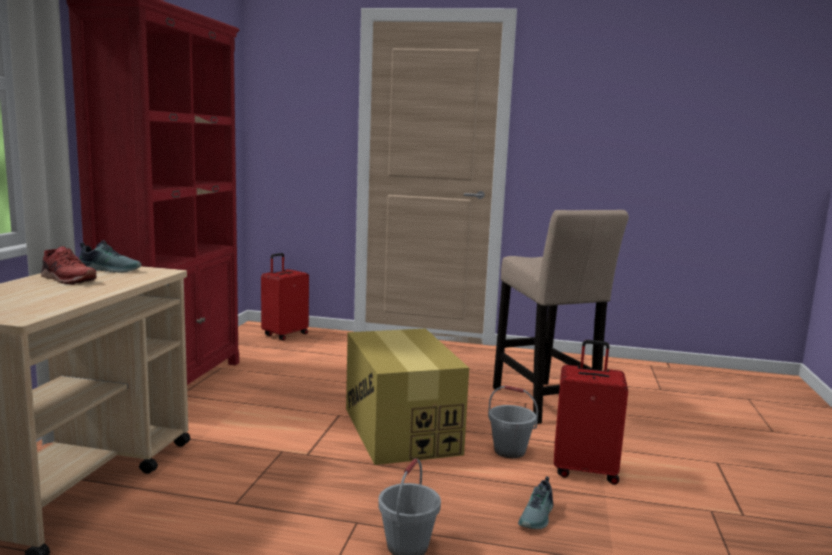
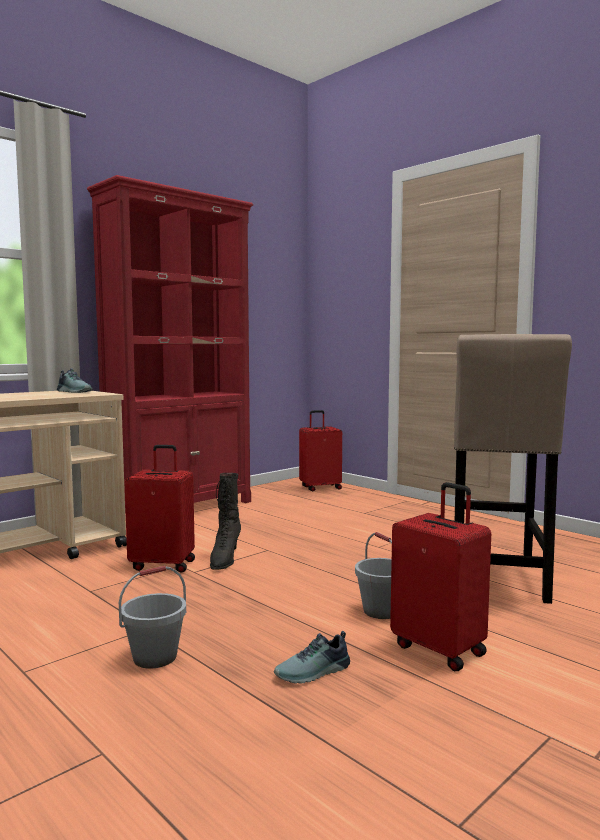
camera: 35 degrees right, 5 degrees down
(67, 279) = (31, 394): red shoe -> none
(264, 454) = (163, 564): none -> red suitcase
(315, 434) = (224, 559): none -> black boot
(400, 430) = (301, 571): cardboard box -> none

